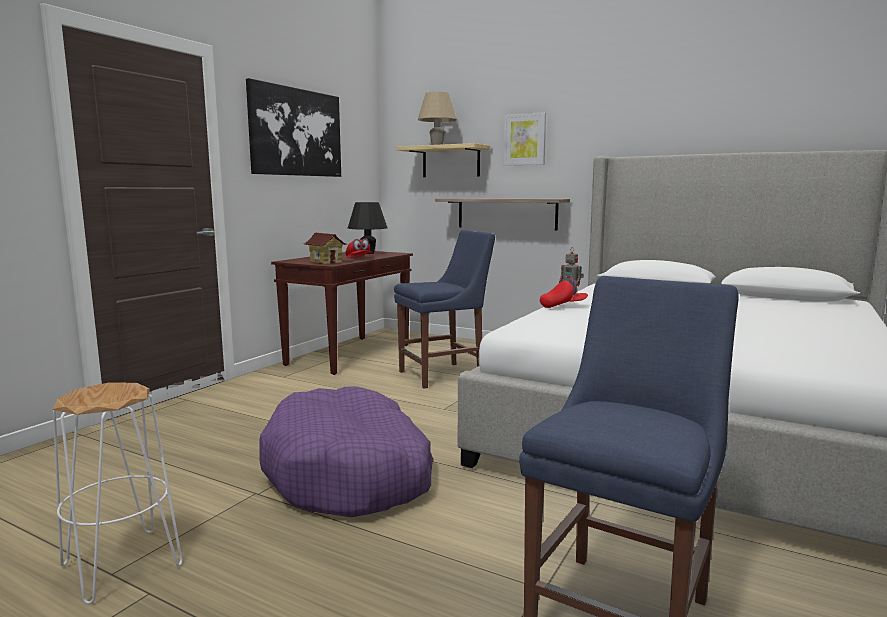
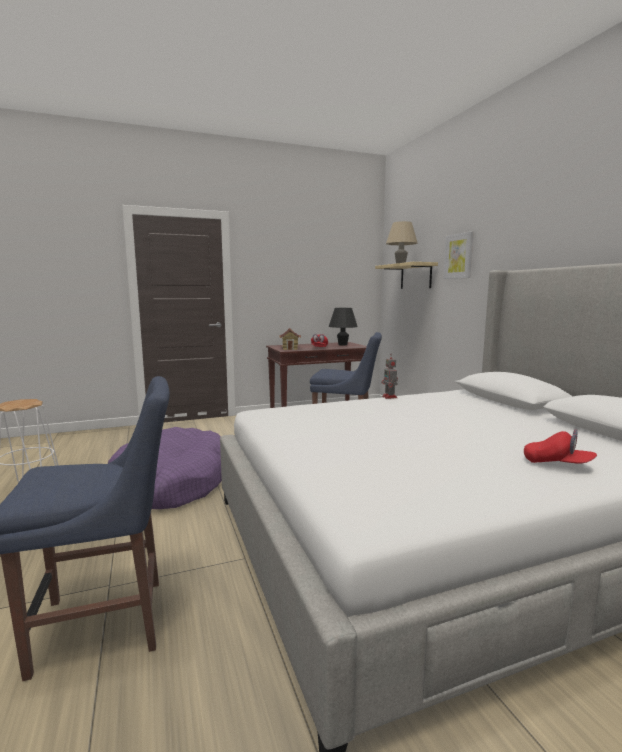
camera: 40 degrees right, 0 degrees up
(296, 132) = (296, 260): picture -> none
(506, 213) = (445, 320): shelf -> none
(563, 306) = (356, 402): red cap -> red cap (557, 464)

